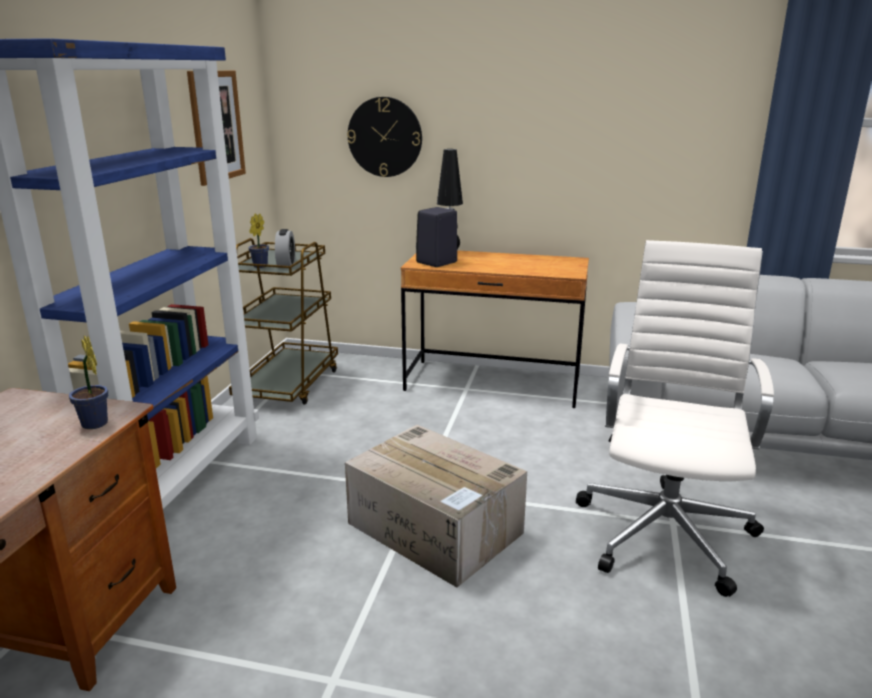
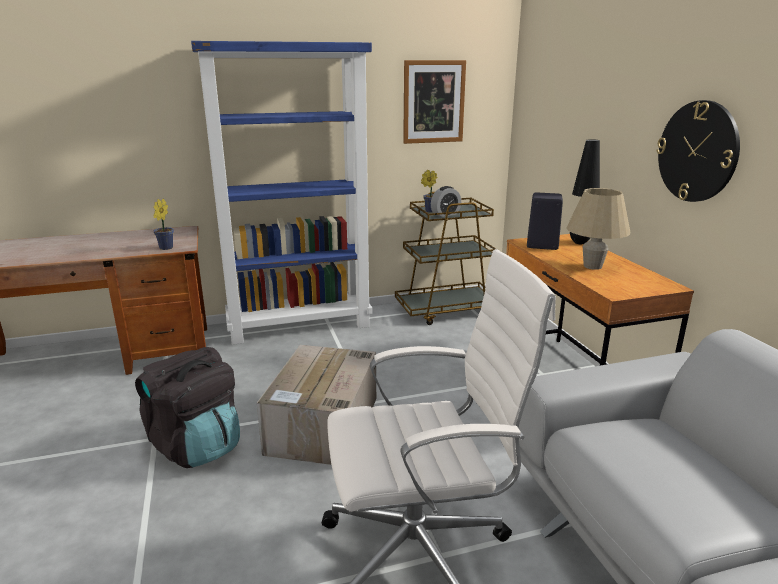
camera: 60 degrees right, 0 degrees up
(385, 137) = (568, 123): wall clock -> wall clock (697, 151)
(389, 640) = (196, 445): none -> black backpack
(510, 264) = (592, 266): none -> beige table lamp

